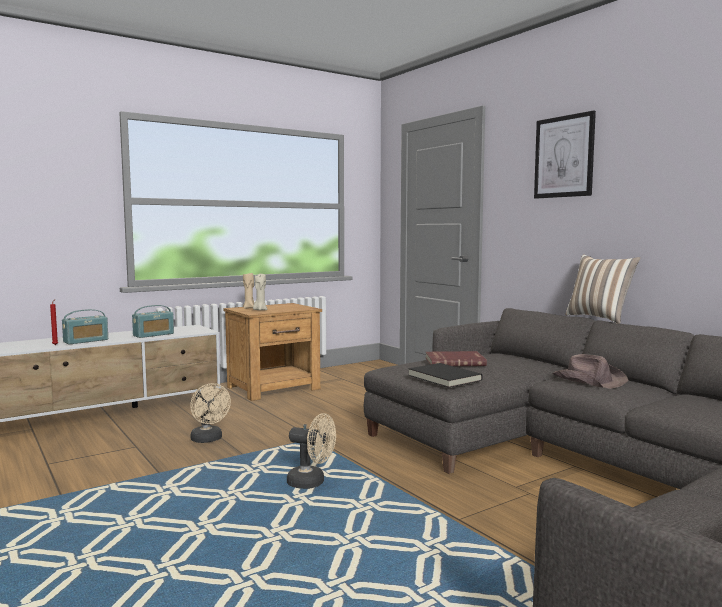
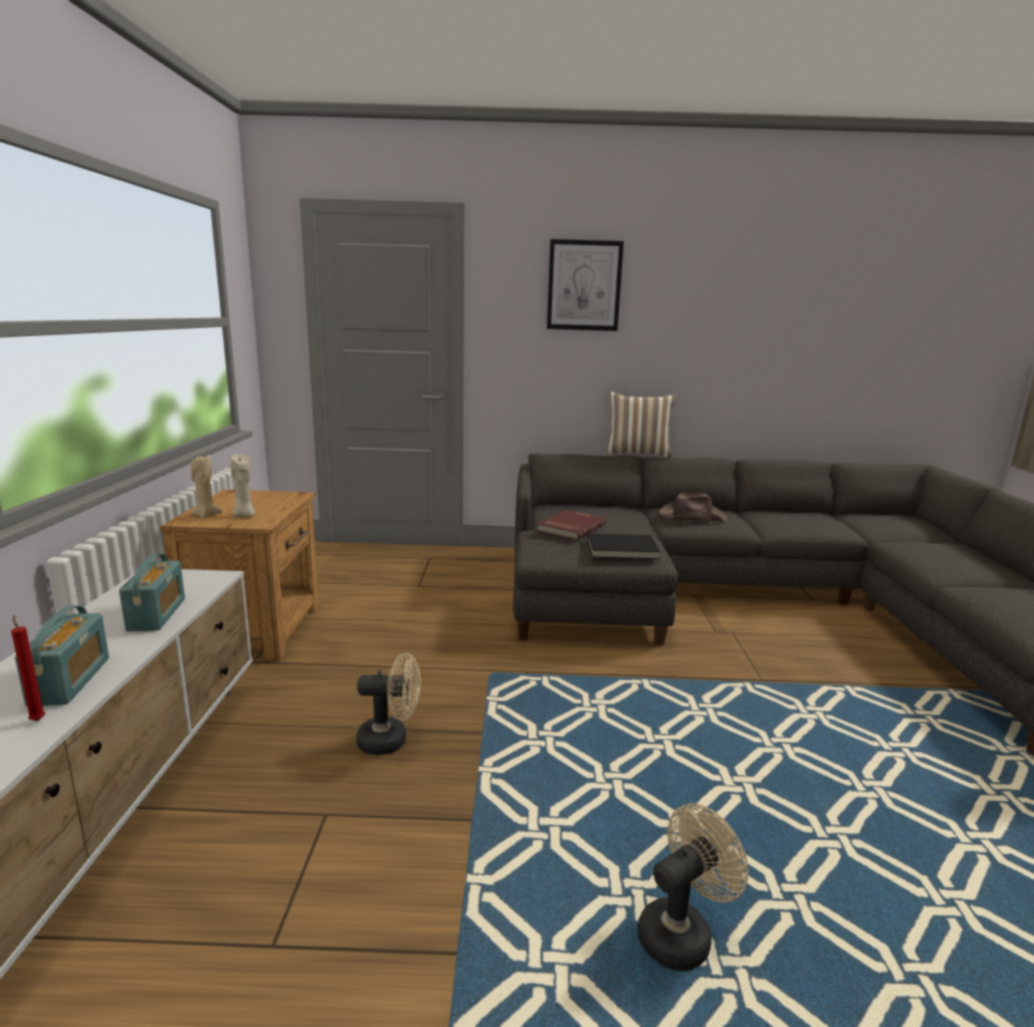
camera: 55 degrees left, 10 degrees up
(312, 482) = (619, 717): beige fan -> beige fan (681, 932)

